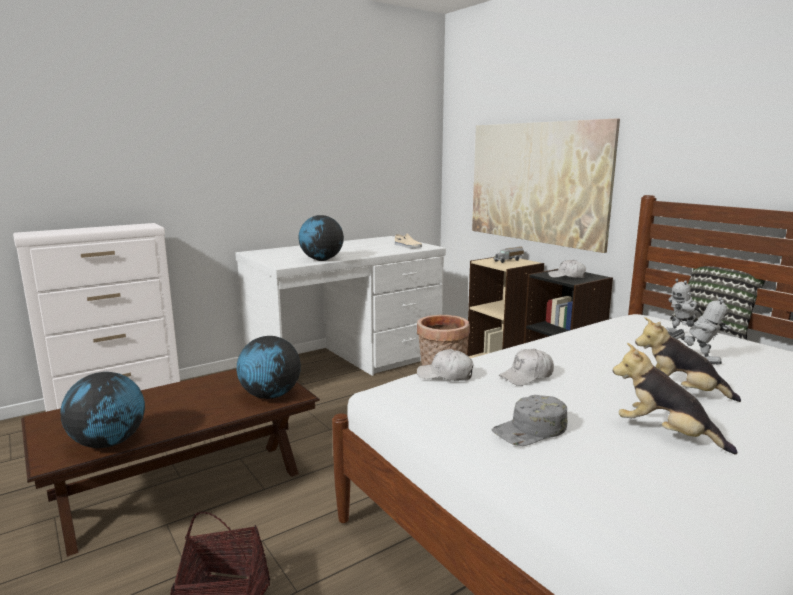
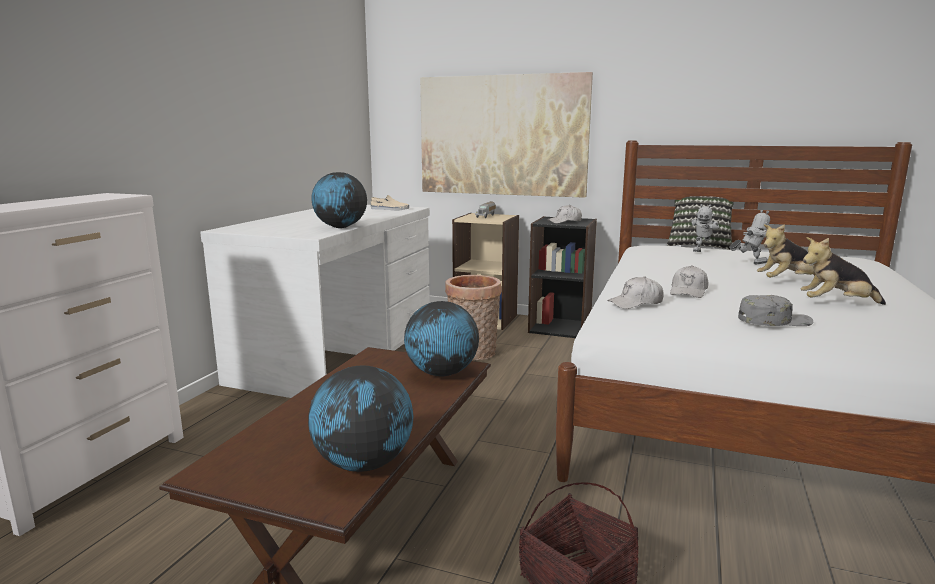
camera: 35 degrees left, 0 degrees up
(530, 430) = (773, 320): grey cap -> grey cap turned 120 degrees counterclockwise

